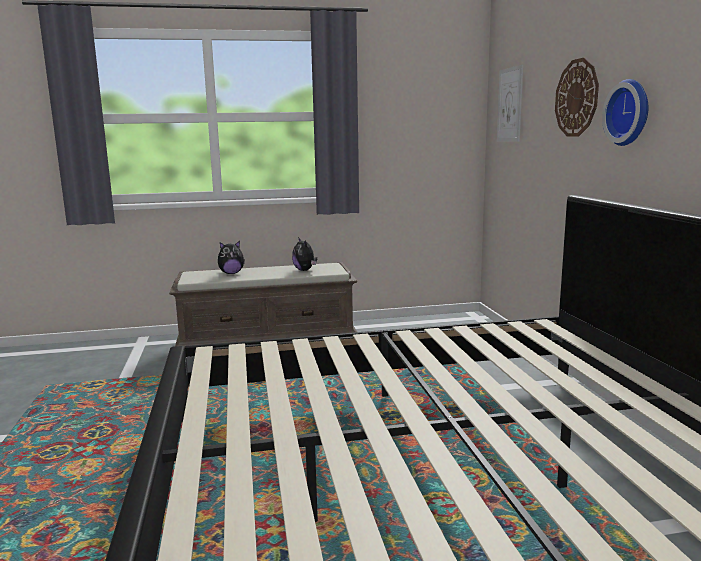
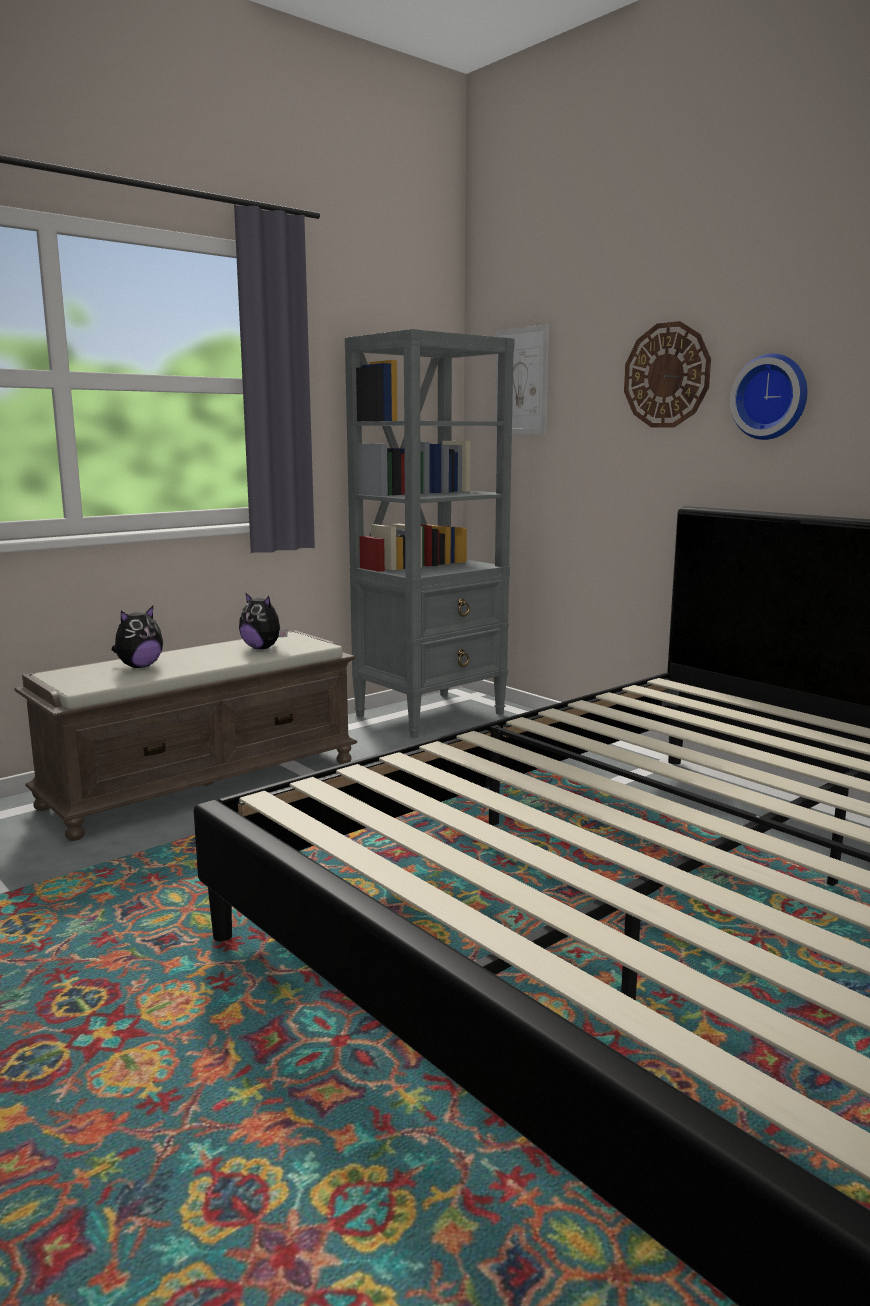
camera: 30 degrees left, 0 degrees up
(437, 325) = (431, 714): none -> grey bookcase

